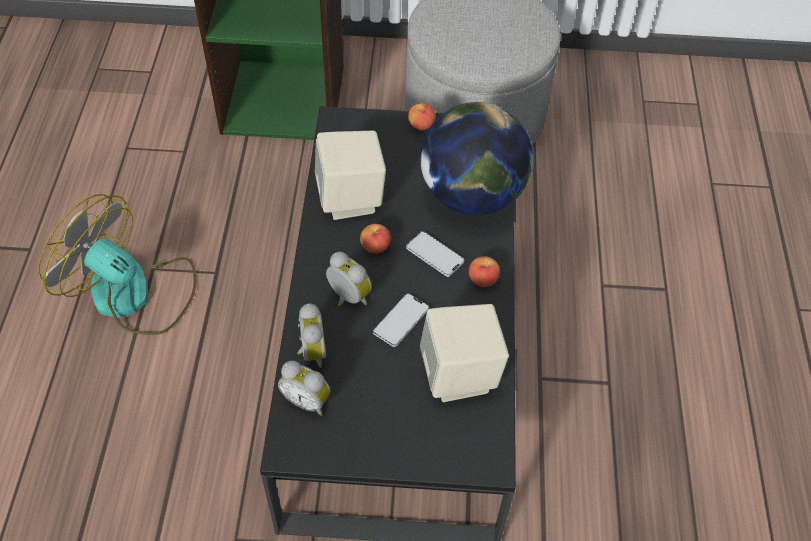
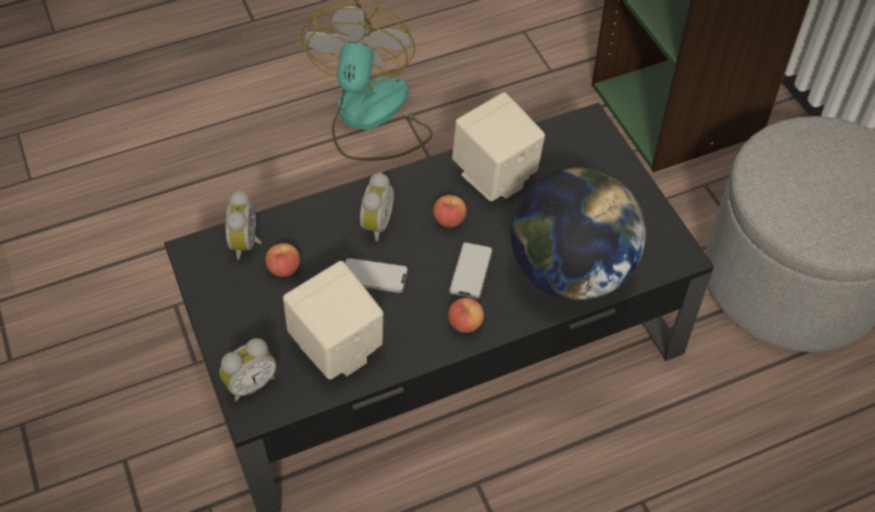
camera: 65 degrees right, 0 degrees up
(310, 351) = (300, 223): alarm clock -> alarm clock (250, 383)
(421, 125) = (636, 191): apple -> apple (284, 269)

